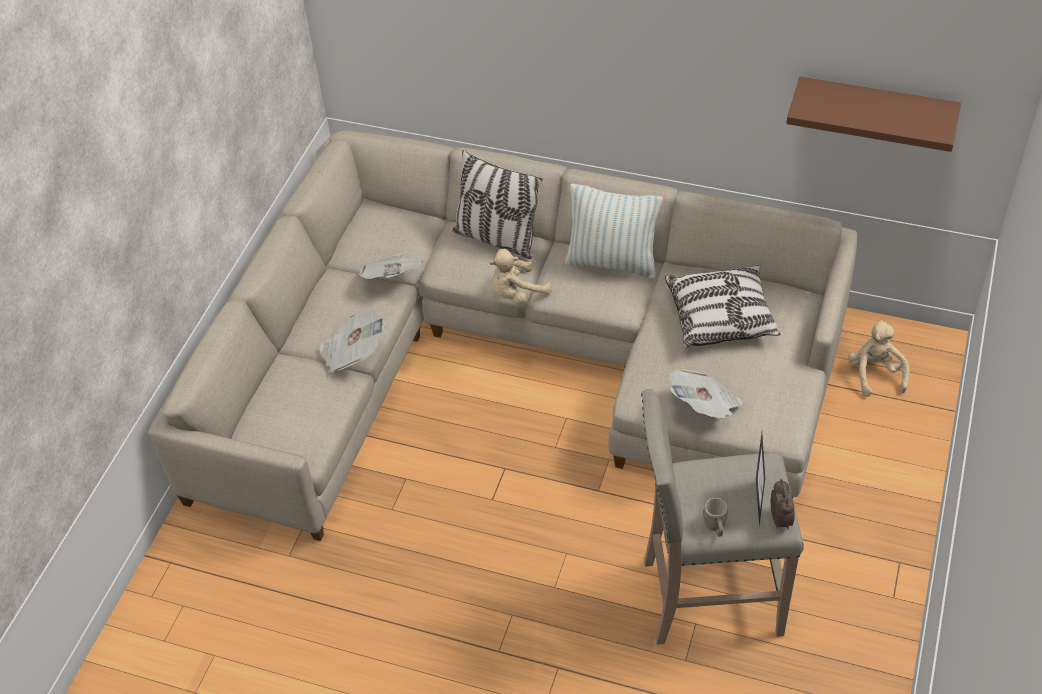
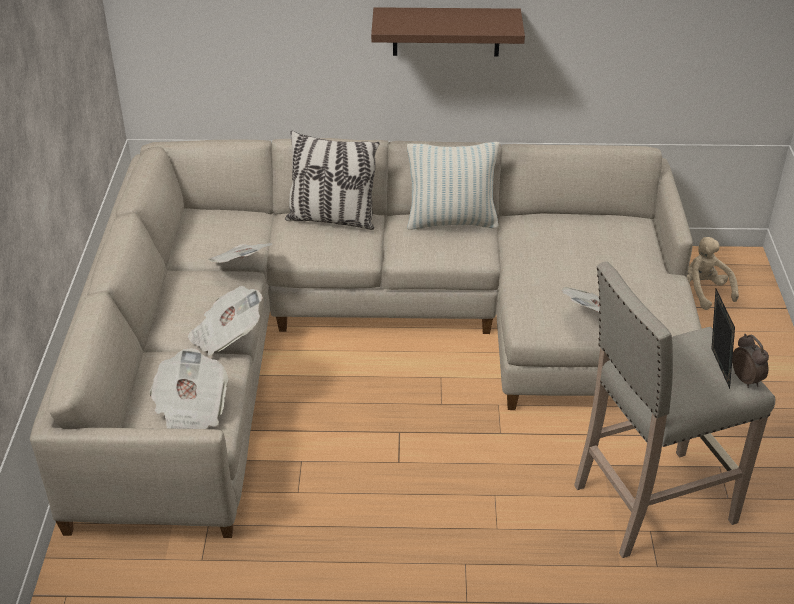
camera: 20 degrees left, 10 degrees down
(296, 425) = (190, 410): none -> newspaper
(516, 294) = (371, 261): beige plush toy -> none
(715, 527) = (689, 398): grey mug -> none
(720, 317) = (575, 247): pillow -> none
(875, 111) = (681, 29): brown shelf -> brown shelf (446, 31)

